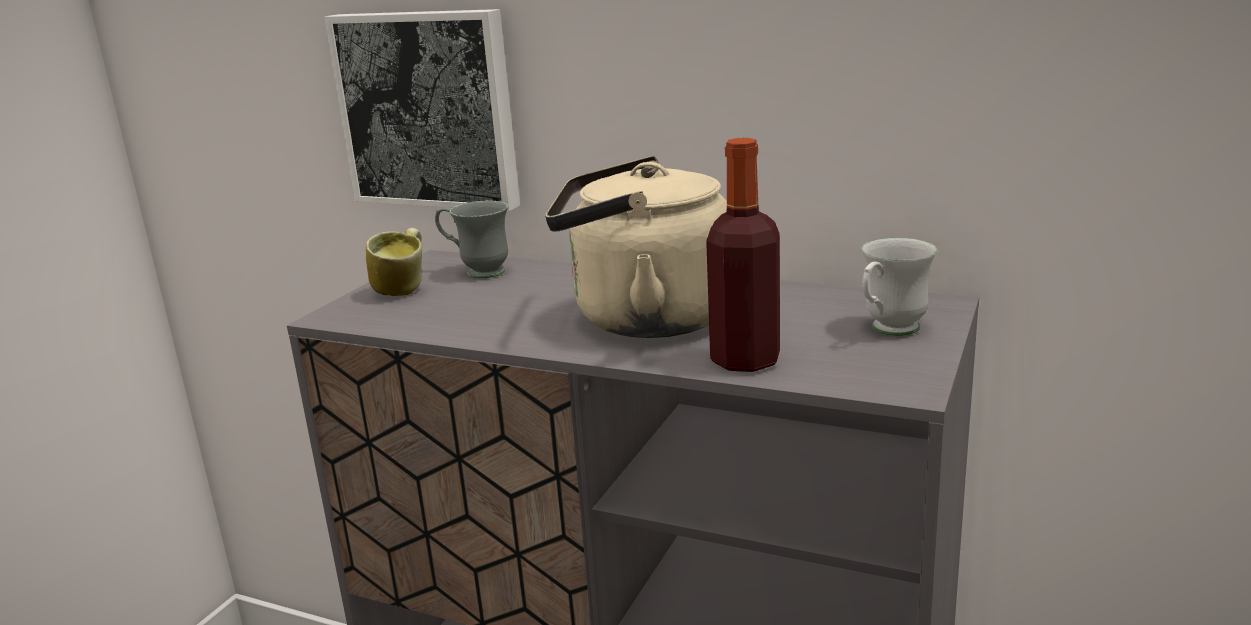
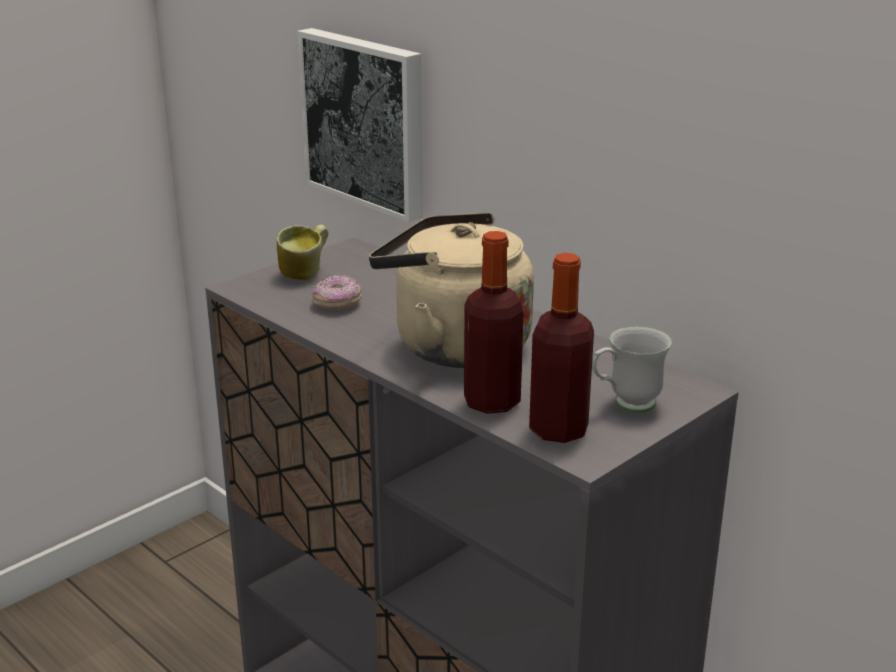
camera: 20 degrees right, 5 degrees up
(468, 308) = (337, 304): none -> donut
(476, 272) = (370, 269): grey mug -> none
(848, 369) = (558, 430): none -> bottle

